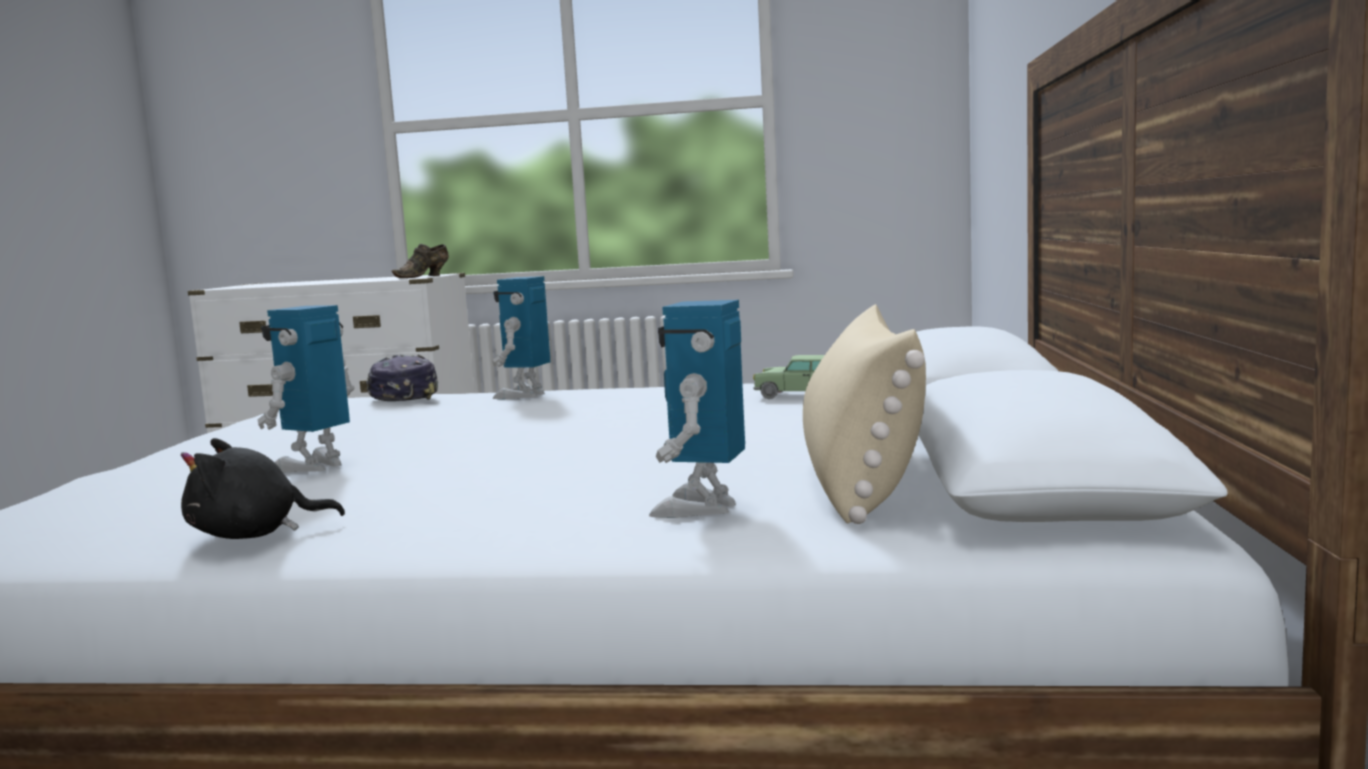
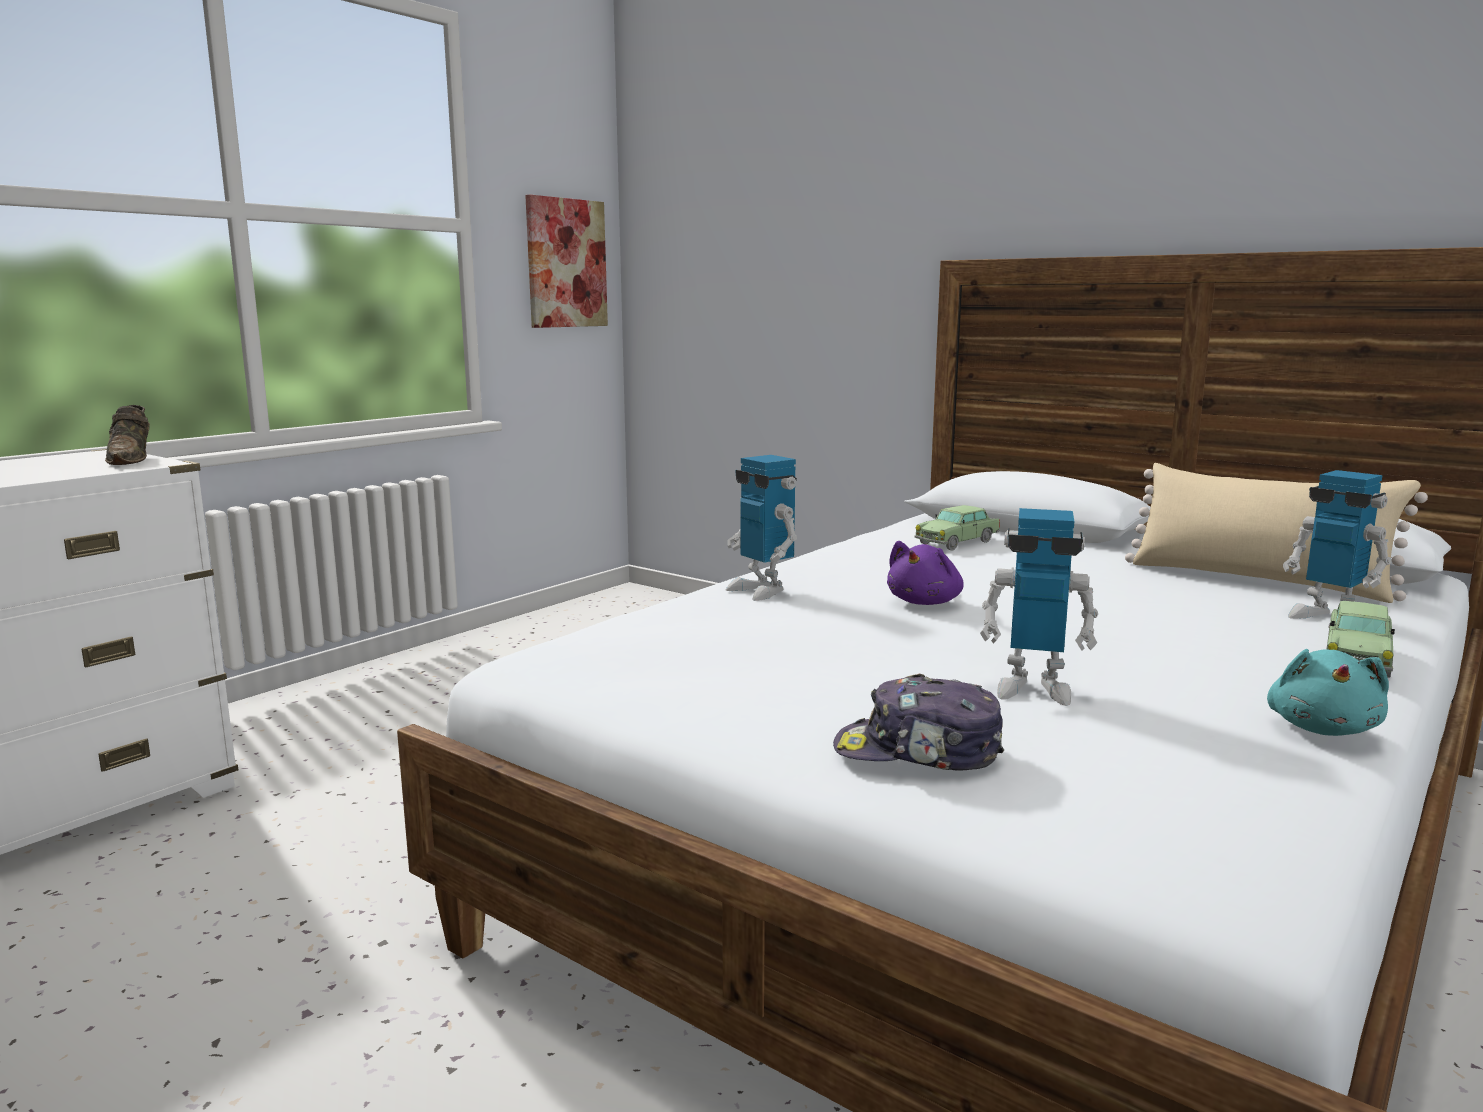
camera: 60 degrees left, 5 degrees up
(254, 535) = (1322, 728): black plush toy -> turquoise plush toy
(315, 466) = (1033, 689): toy robot -> toy robot turned 45 degrees counterclockwise
(403, 396) = (684, 620): cap -> cap (918, 752)
(517, 528) = (1356, 658): none -> toy car
(544, 419) = (925, 602): none -> purple plush toy
(888, 121) = (566, 263): none -> picture

